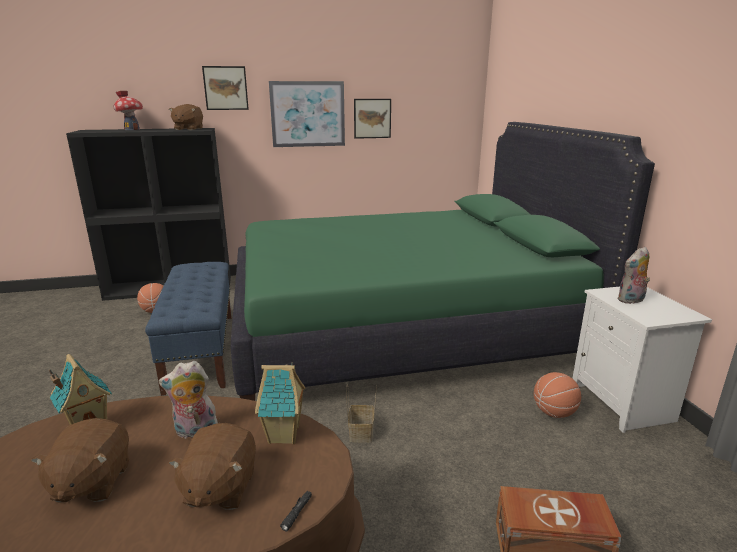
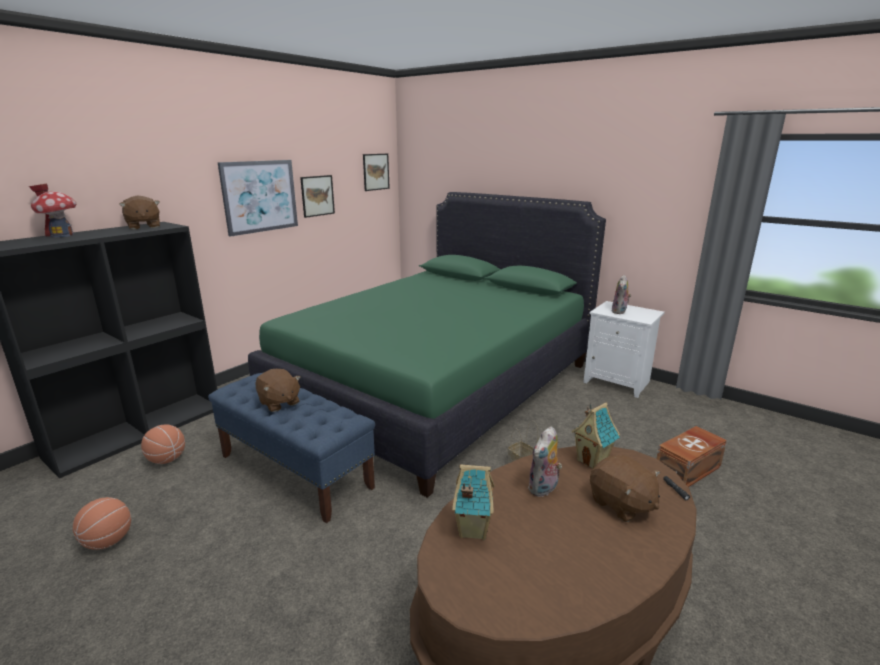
camera: 40 degrees left, 0 degrees up
(91, 482) = (552, 551): brown plush toy -> brown plush toy (279, 403)
(225, 88) = (170, 172): picture -> picture (376, 172)
(554, 412) = (597, 401): basketball -> basketball (108, 541)

